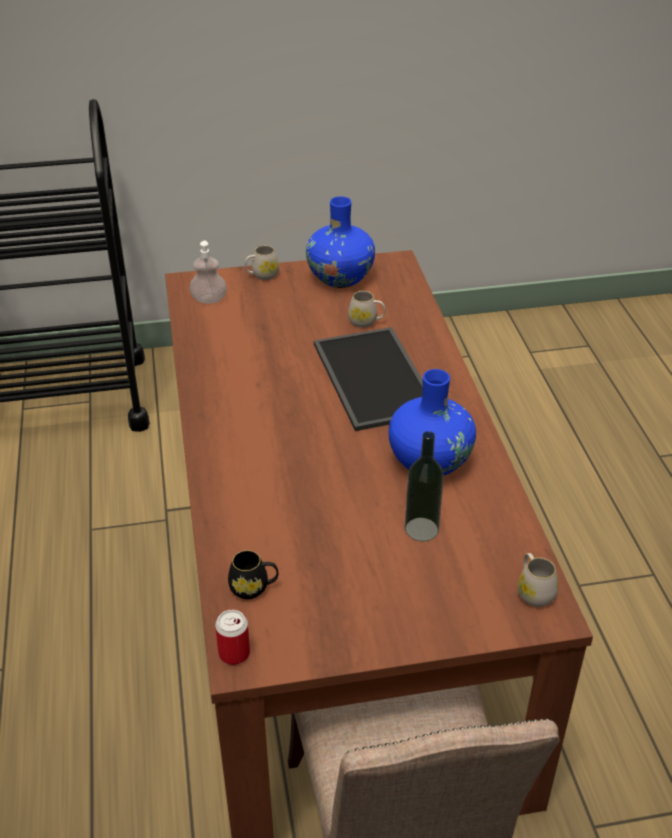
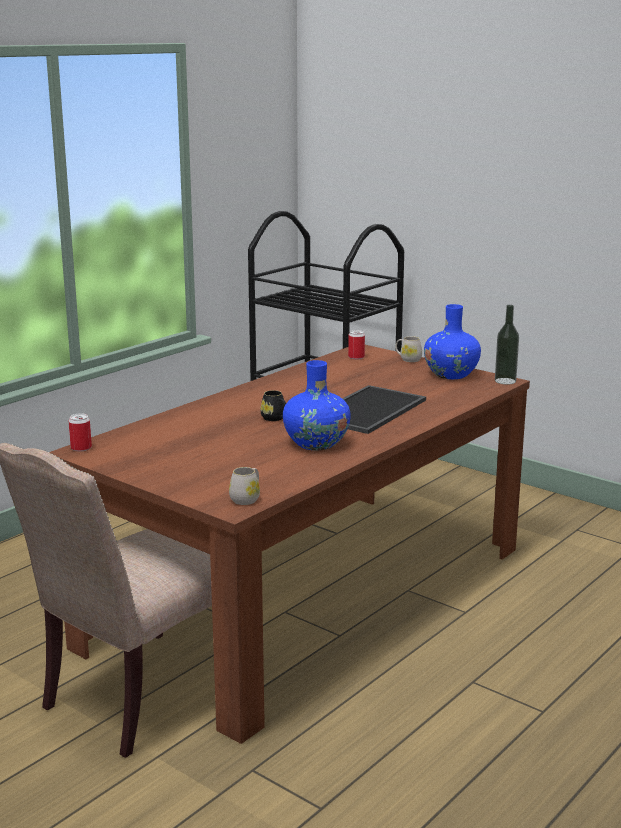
camera: 50 degrees right, 20 degrees down
(209, 299) = (356, 357): soap dispenser -> can
(254, 587) = (135, 437): black mug -> black mug (275, 419)
(366, 322) = (420, 392): white mug -> none
(421, 529) = (250, 458): bottle -> bottle (505, 381)

